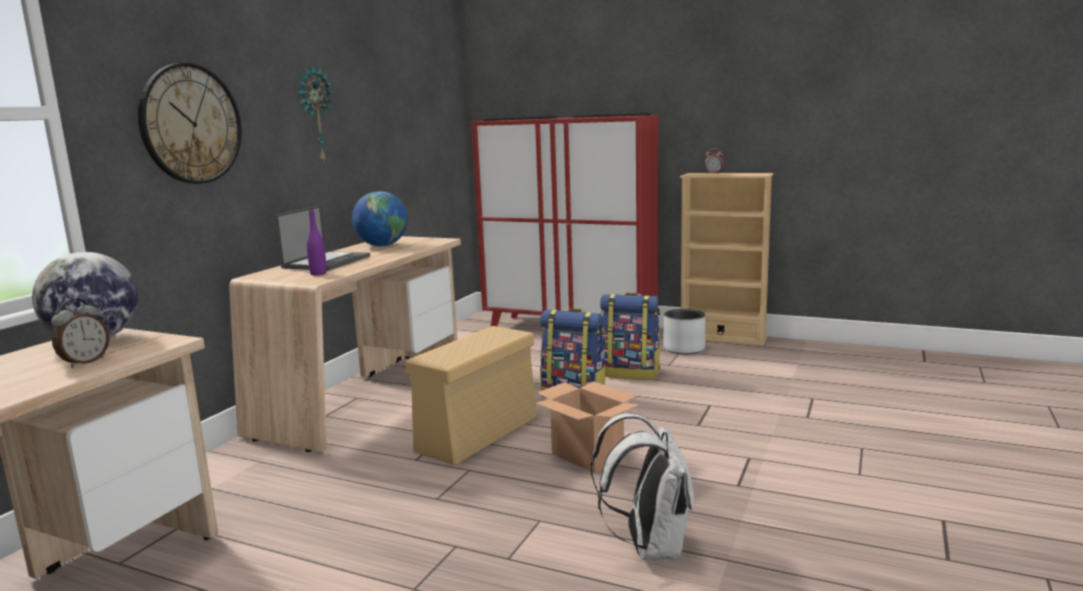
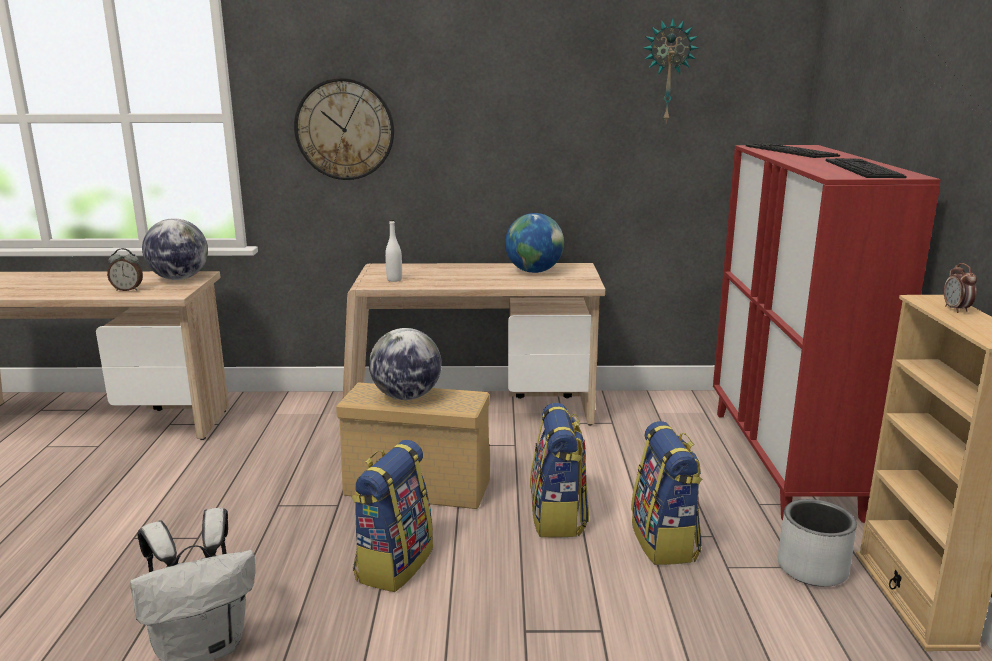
camera: 65 degrees right, 5 degrees up
(315, 115) = (498, 125): wall clock -> wall clock (668, 71)
(318, 274) = (394, 280): purple bottle -> white bottle
(327, 262) = (445, 271): laptop -> none
(467, 347) = (406, 397): none -> globe
(586, 456) = (393, 564): cardboard box -> backpack

